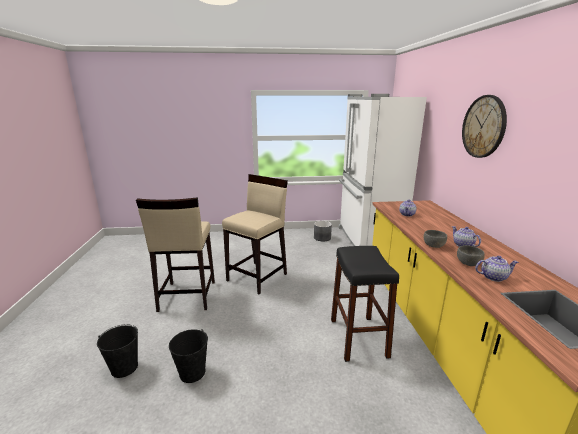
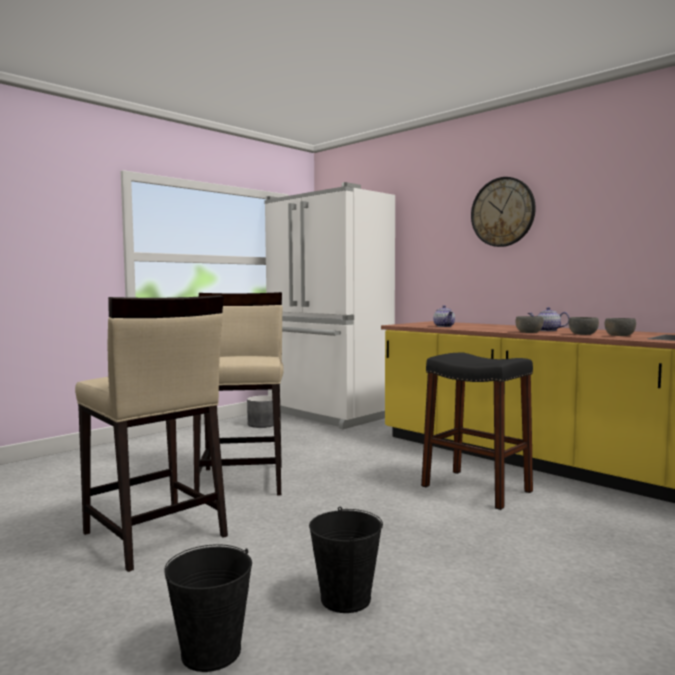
camera: 40 degrees left, 15 degrees down
(493, 277) = (619, 335): teapot -> grey bowl

